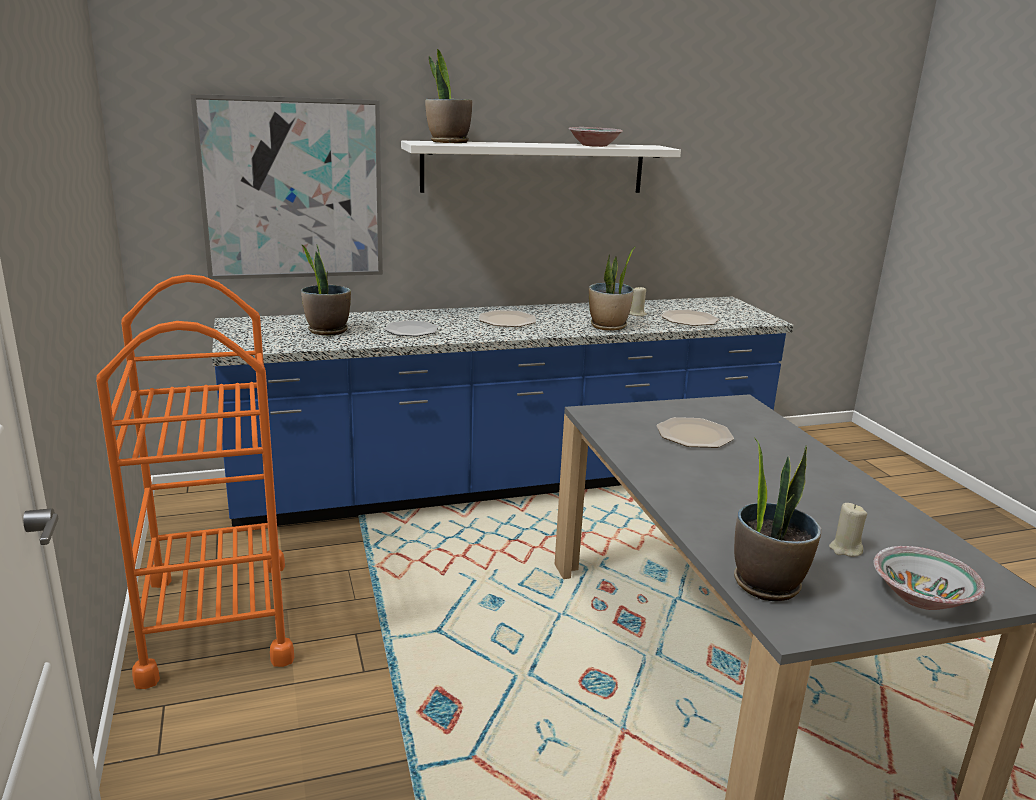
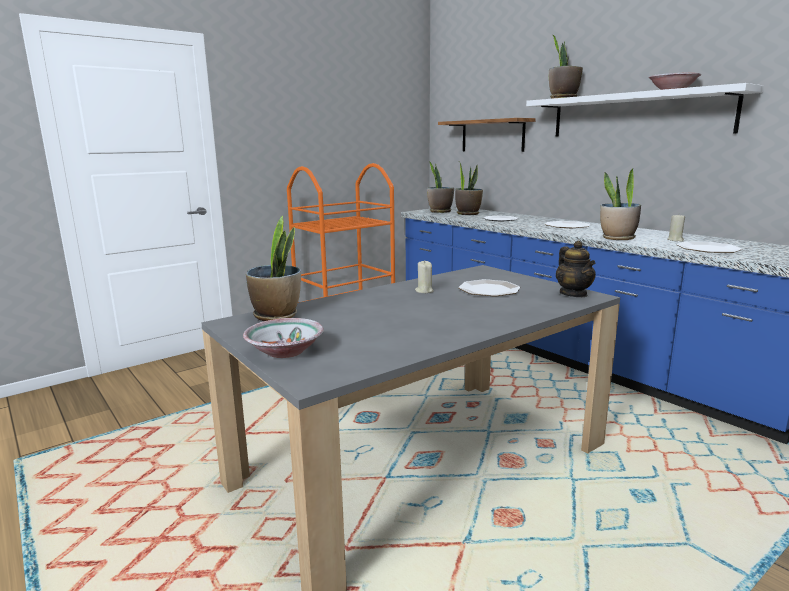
camera: 70 degrees right, 5 degrees down
(269, 337) = (440, 211): none -> potted plant
(292, 189) = (492, 136): picture -> shelf
(732, 406) = (573, 294): none -> teapot
(845, 549) = (340, 331): beige candle -> beige candle (424, 291)

